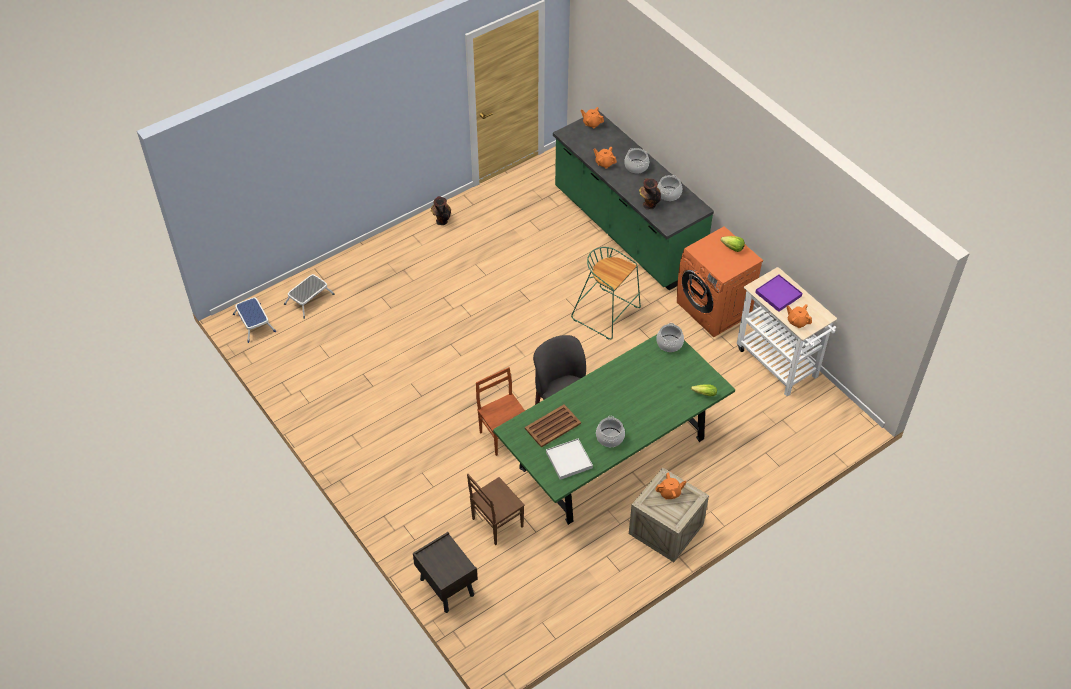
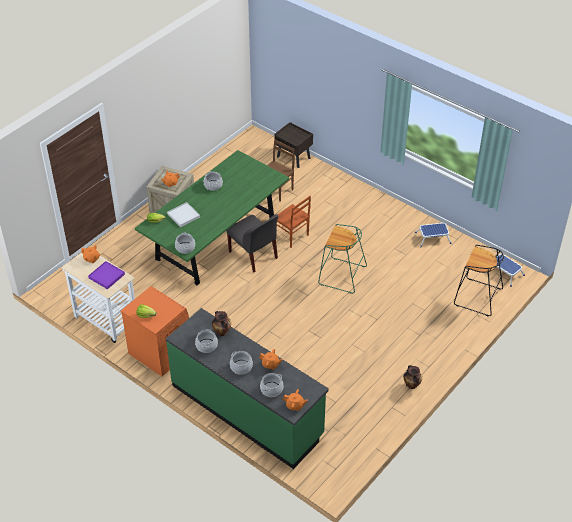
camera: 165 degrees right, 5 degrees down
(309, 299) = (477, 297): grey step ladder -> black stool
(312, 390) = (433, 238): none -> blue step ladder
(553, 426) = (251, 185): brown tray -> none
(569, 460) = (235, 169): white tray -> white tray (183, 216)
(607, 314) = (244, 332): green stool -> green stool (341, 275)
(610, 141) = (271, 389): none -> cooking pot

